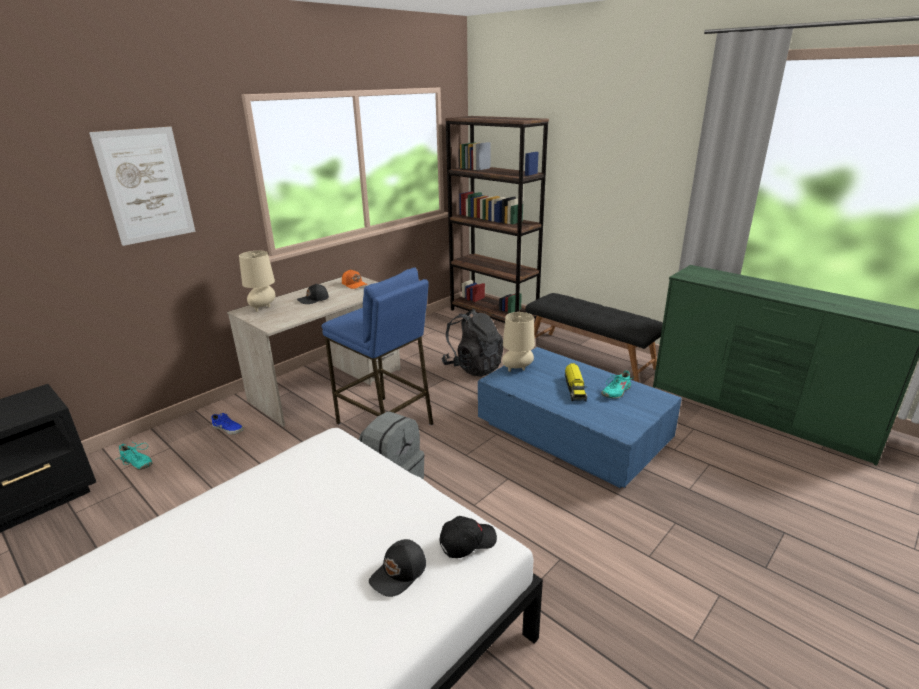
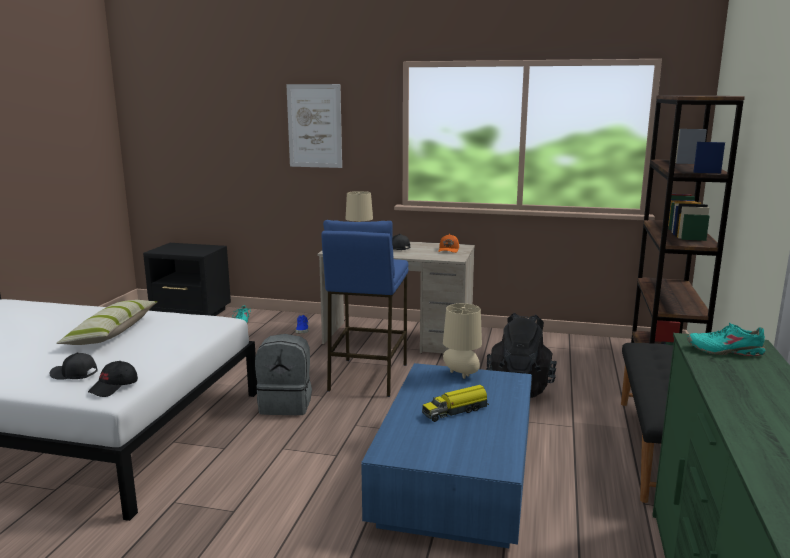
camera: 60 degrees right, 10 degrees down
(271, 528) = (112, 333): none -> pillow
(467, 542) = (114, 387): black cap -> black cap turned 90 degrees clockwise
(616, 391) = (478, 436): turquoise shoe -> turquoise shoe (724, 351)

